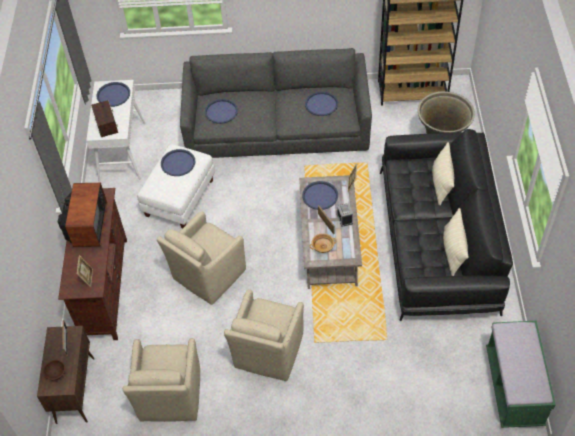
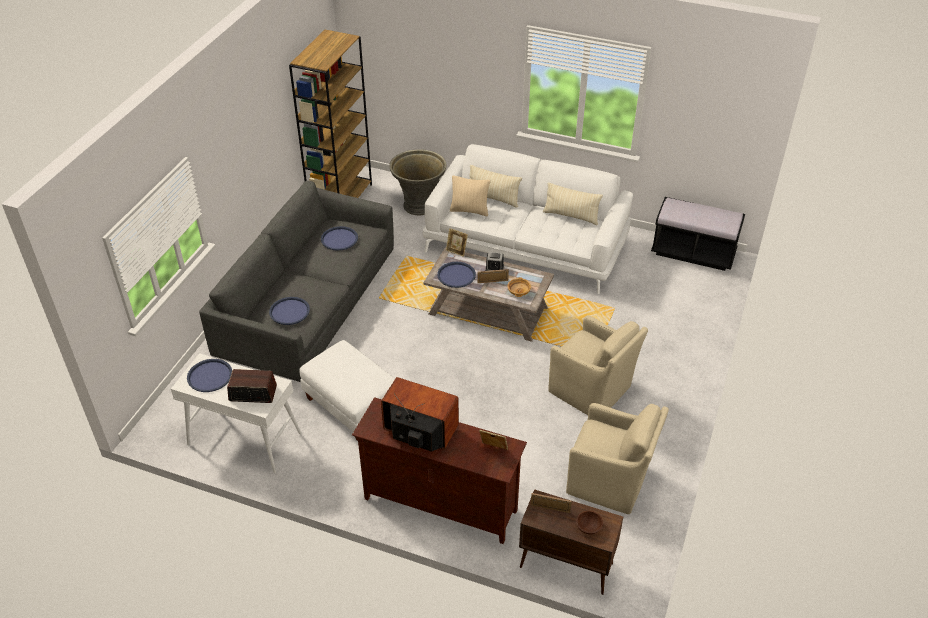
camera: 70 degrees left, 10 degrees down
(178, 163) = (339, 365): blue tray -> none
(207, 276) = (474, 411): beige armchair -> none
(412, 173) = (469, 210): none -> beige pillow
(437, 241) = (527, 244): black sofa -> white sofa
(514, 387) = (693, 253): green bench -> black bench

